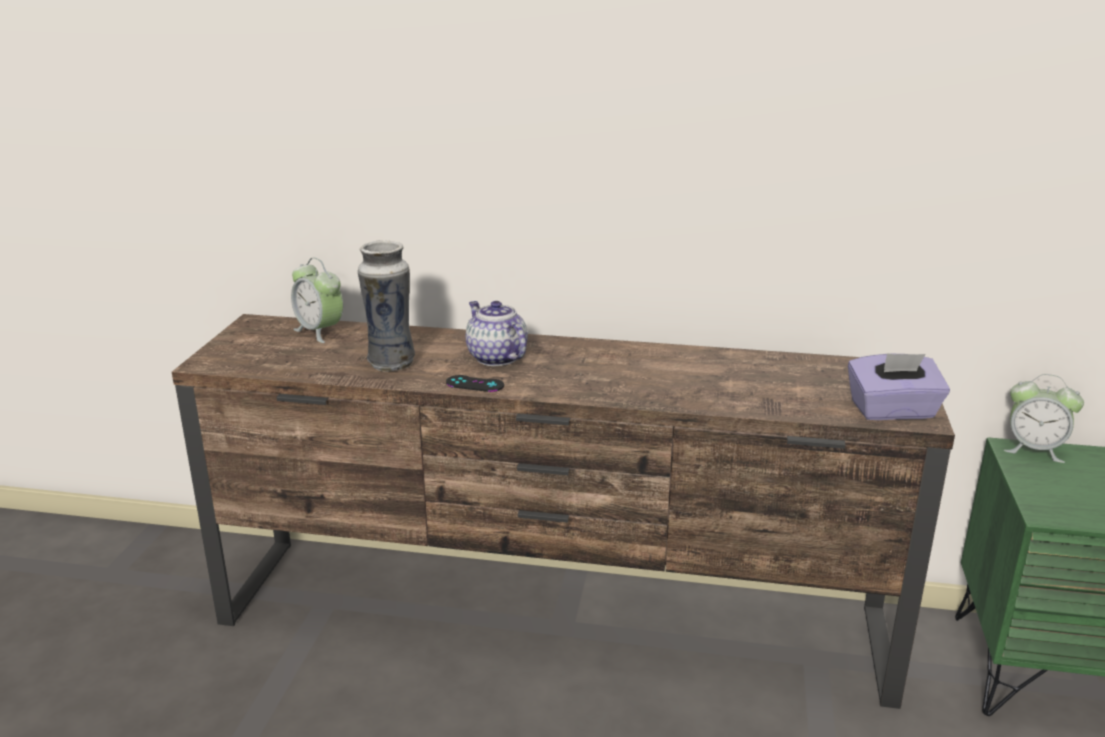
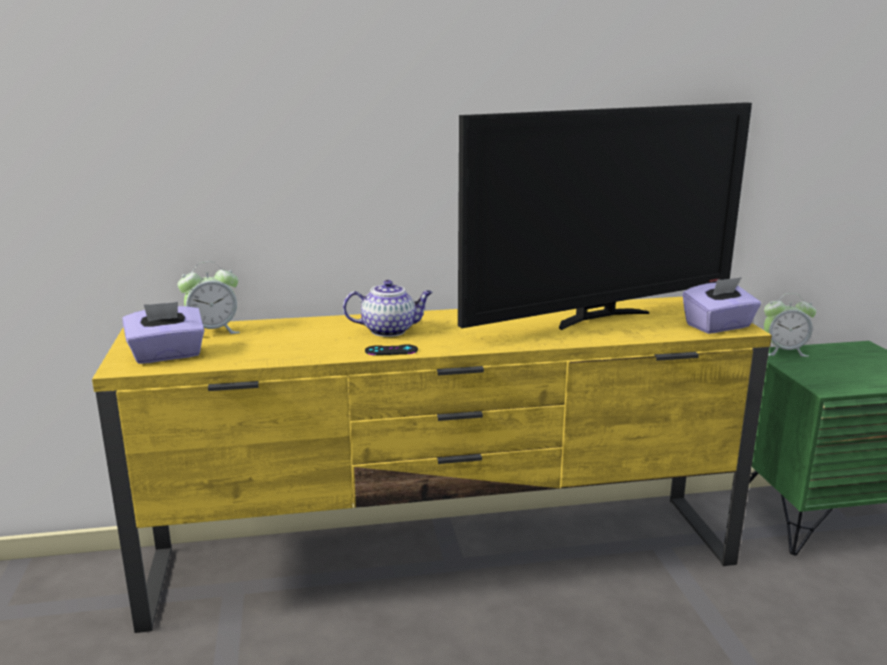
camera: 20 degrees left, 5 degrees down
(255, 355) = (167, 355): none -> purple tissue box
(320, 332) = (213, 331): alarm clock -> alarm clock turned 45 degrees counterclockwise
(390, 363) = (302, 345): vase -> none
(495, 357) = (390, 330): teapot -> teapot turned 135 degrees clockwise
(555, 618) = (446, 558): brown tv stand -> yellow tv stand
(750, 375) = (599, 317): none -> television

